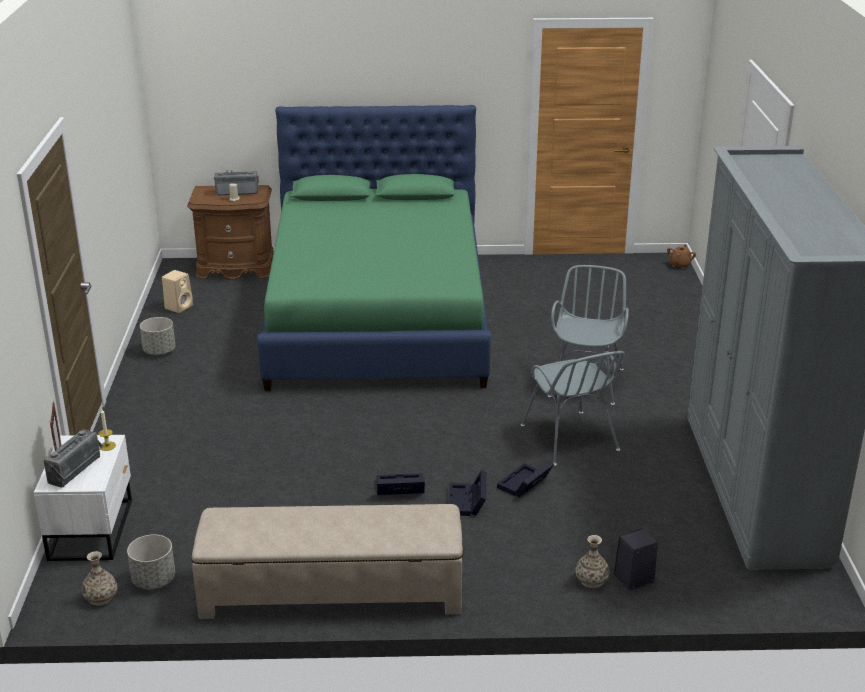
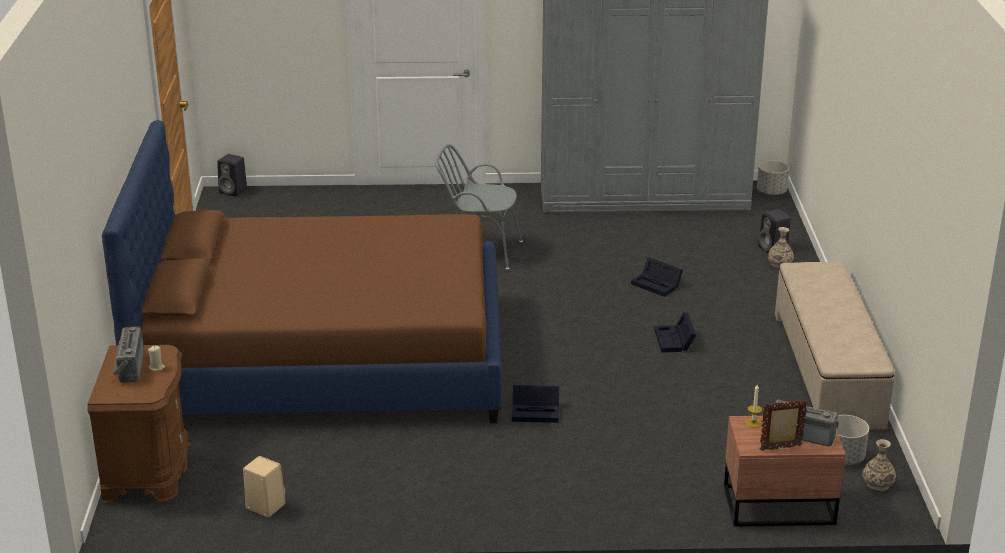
camera: 90 degrees left, 0 degrees up
(93, 529) = (776, 504): white nightstand -> brown nightstand
(159, 351) = (393, 508): grey planter -> grey planter (771, 192)
(377, 316) = (323, 358): green bed -> brown bed
(467, 502) = (689, 310): black storage box -> black storage box (537, 411)
(571, 439) = (583, 262): grey chair -> none
(680, 265) = (234, 191): brown teapot -> black speaker

